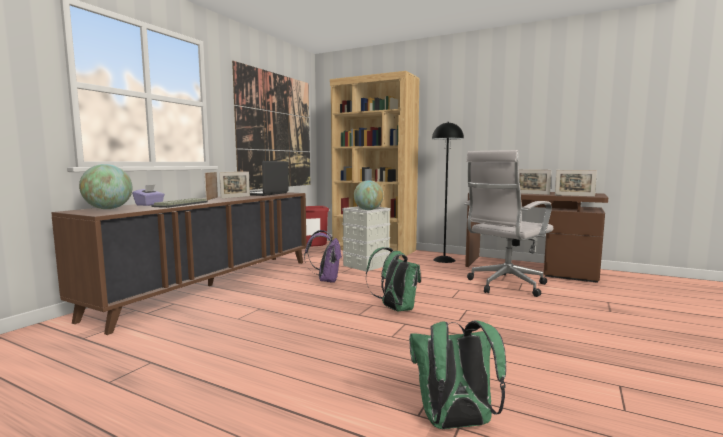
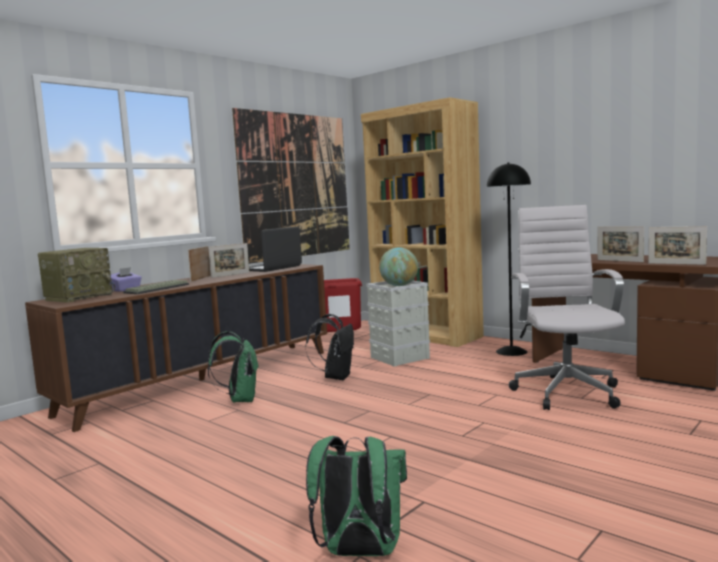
camera: 15 degrees right, 0 degrees up
(108, 209) = (79, 297): globe -> radio
(326, 280) = (336, 377): purple backpack -> black backpack
(395, 309) = (393, 417): green backpack -> green backpack (239, 400)
(504, 286) = (565, 391): white office chair -> white office chair turned 120 degrees clockwise

